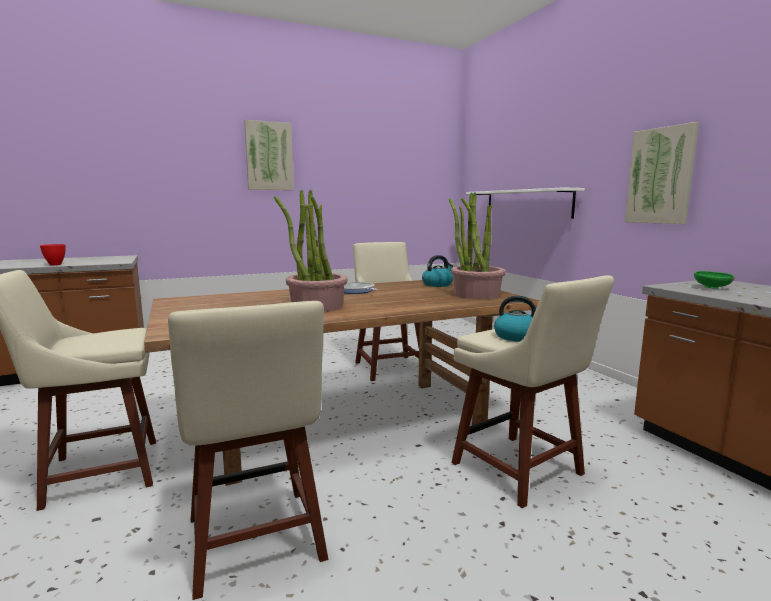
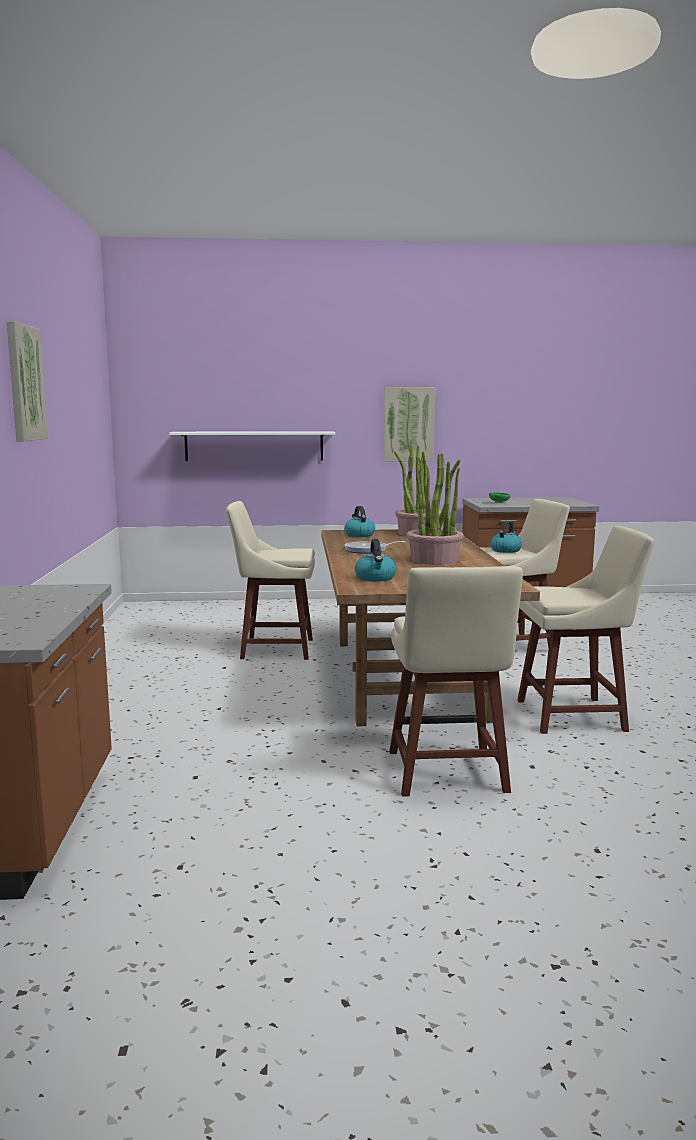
camera: 70 degrees left, 0 degrees up
(55, 264) = (54, 612): red bowl -> none
(217, 300) = (375, 578): none -> kettle

